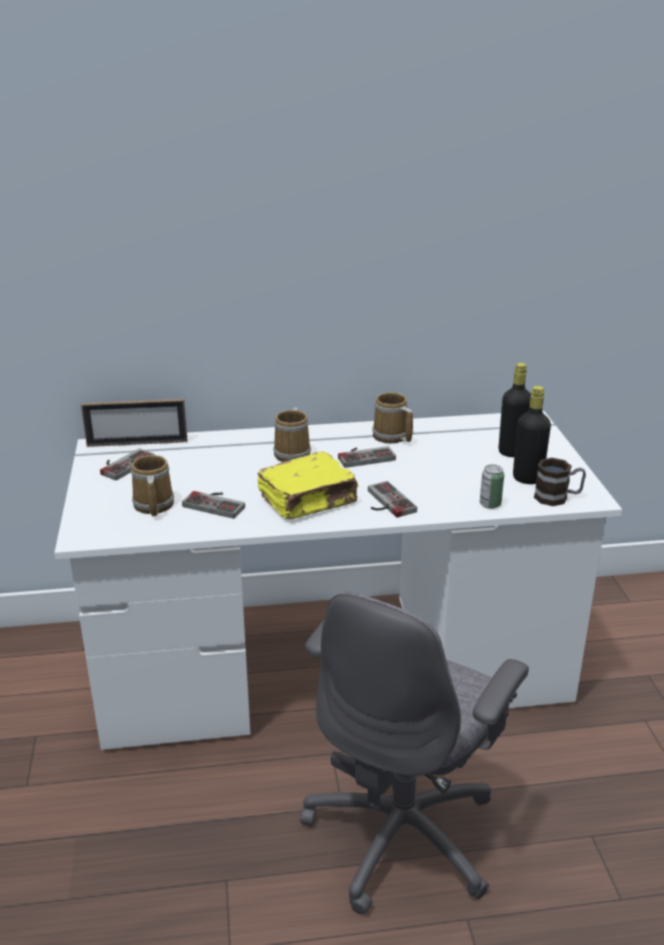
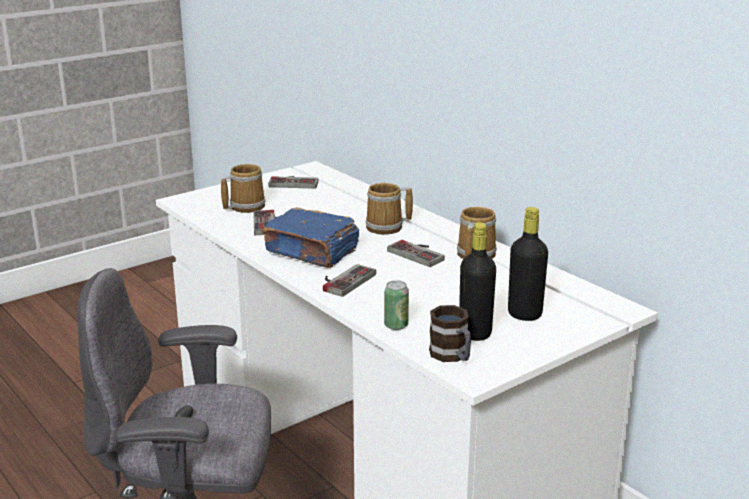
camera: 60 degrees right, 5 degrees down
(137, 443) = (332, 177): picture frame -> none
(309, 500) = (312, 252): yellow book -> blue book

